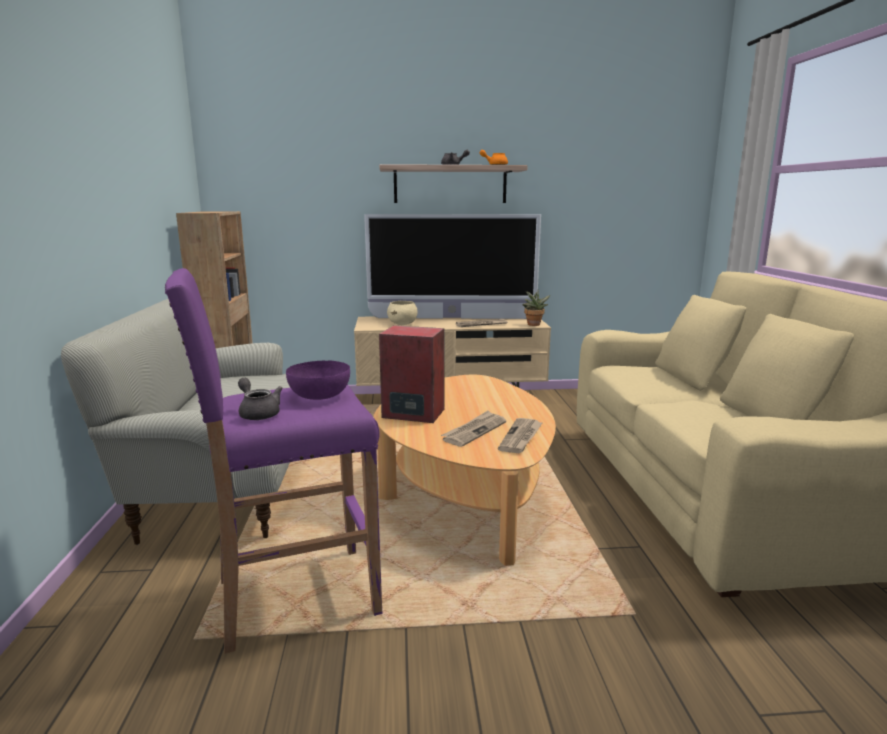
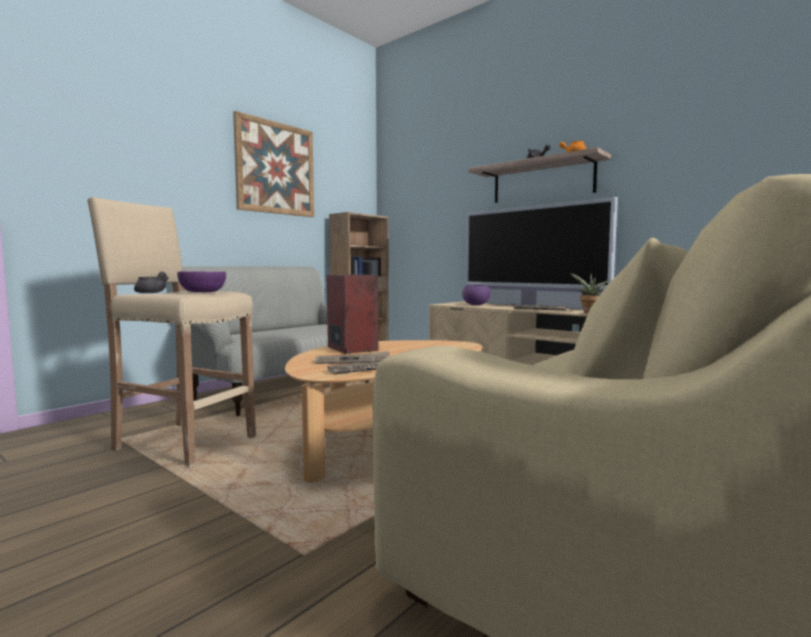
camera: 45 degrees right, 10 degrees down
(121, 148) = (275, 168): none -> picture
(293, 597) = (183, 443): purple stool -> beige stool
(403, 324) = (476, 305): beige bowl -> purple bowl

